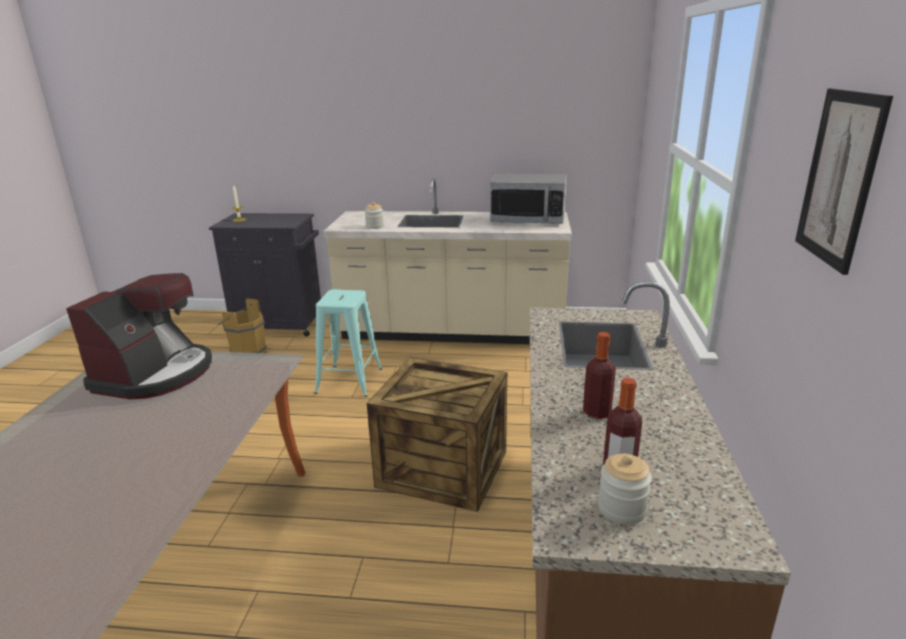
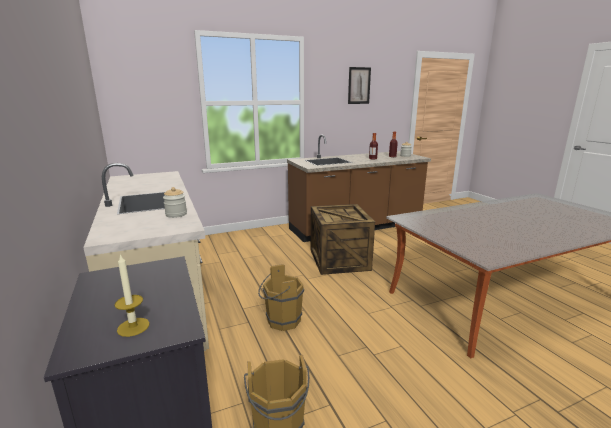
camera: 120 degrees left, 5 degrees down
(156, 374) = (470, 237): coffee machine -> none
(349, 380) = (281, 321): turquoise stool -> brown bucket
(528, 219) = (137, 180): microwave -> none

